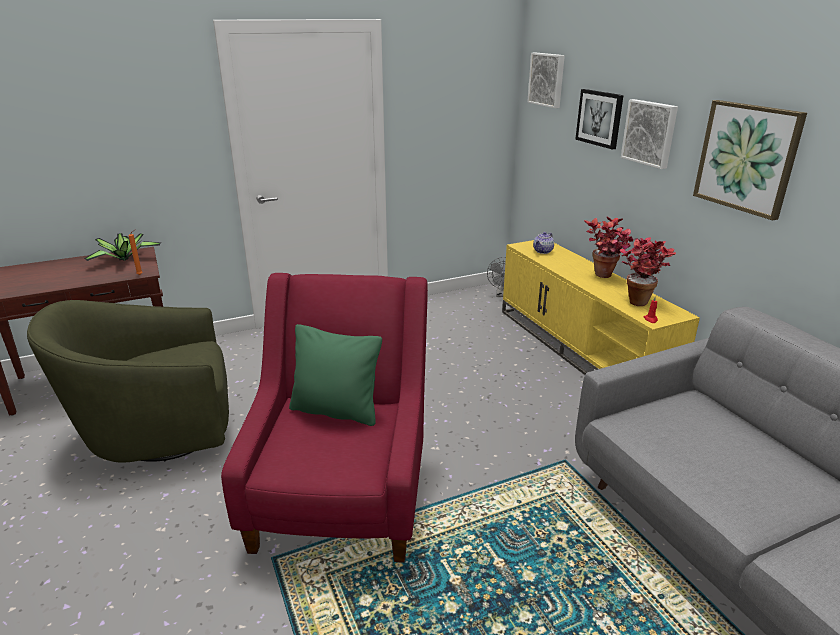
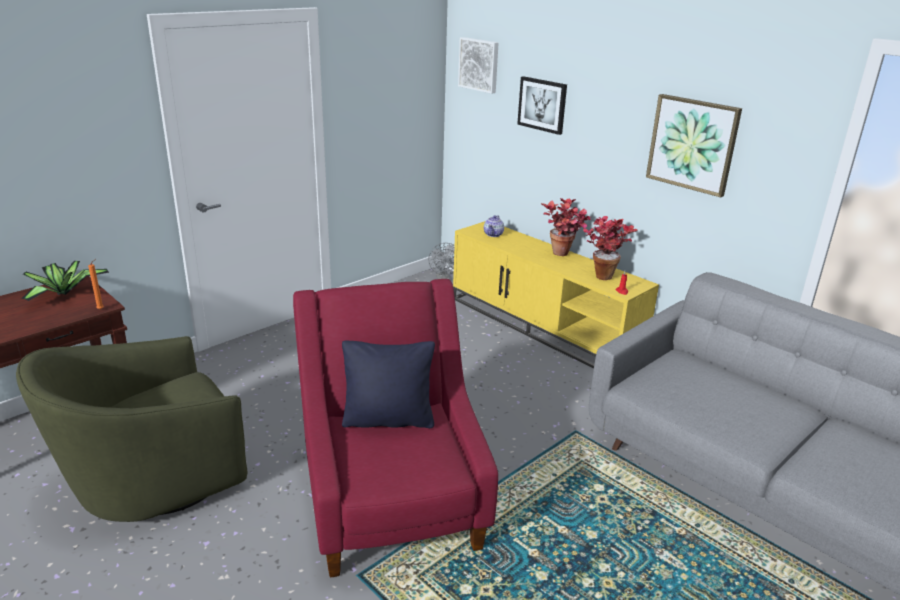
camera: 20 degrees left, 0 degrees up
(336, 410) = (388, 420): green pillow -> black pillow
(650, 133) = (597, 120): picture -> none

